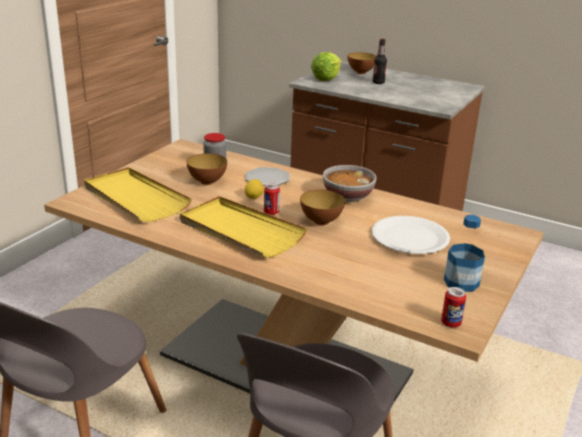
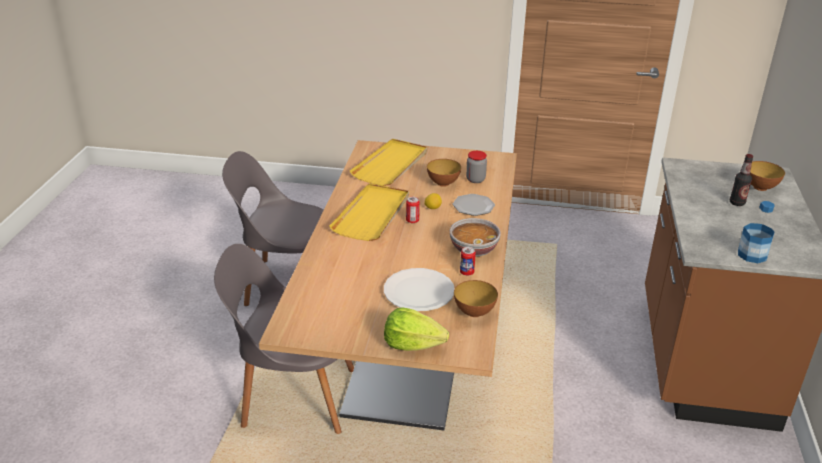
camera: 70 degrees right, 5 degrees up
(321, 221) = (414, 245): bowl -> bowl (474, 312)
(326, 78) = (705, 172): lettuce -> lettuce (412, 344)
(451, 323) = (292, 326): can -> can (467, 272)
(461, 282) = (356, 326): bottle -> bottle (752, 255)

